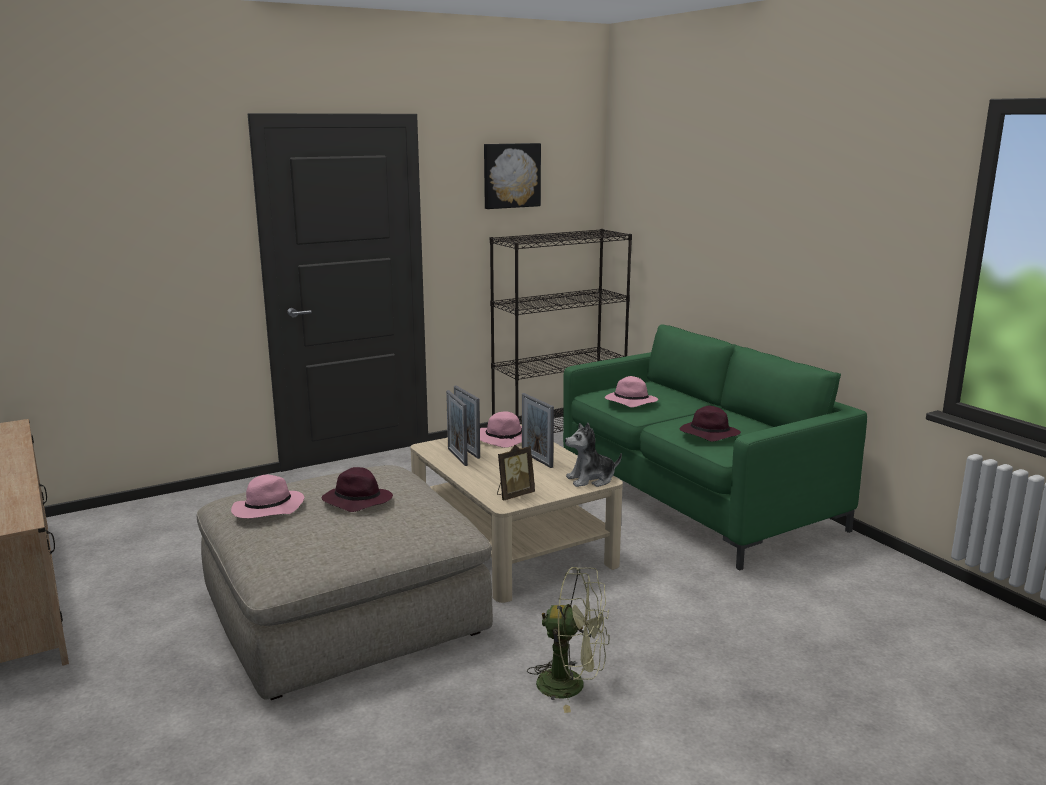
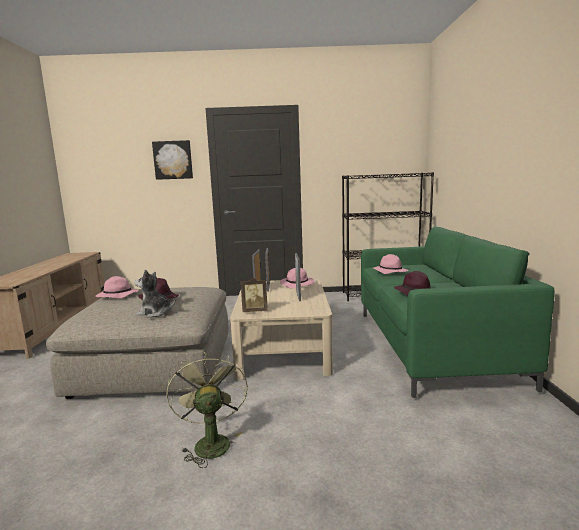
camera: 30 degrees right, 5 degrees down
(511, 175) = (358, 139): picture -> picture (173, 160)
(572, 685) = (210, 442): green fan -> green fan turned 150 degrees counterclockwise
(591, 479) = (313, 310): plush toy -> plush toy (155, 313)

